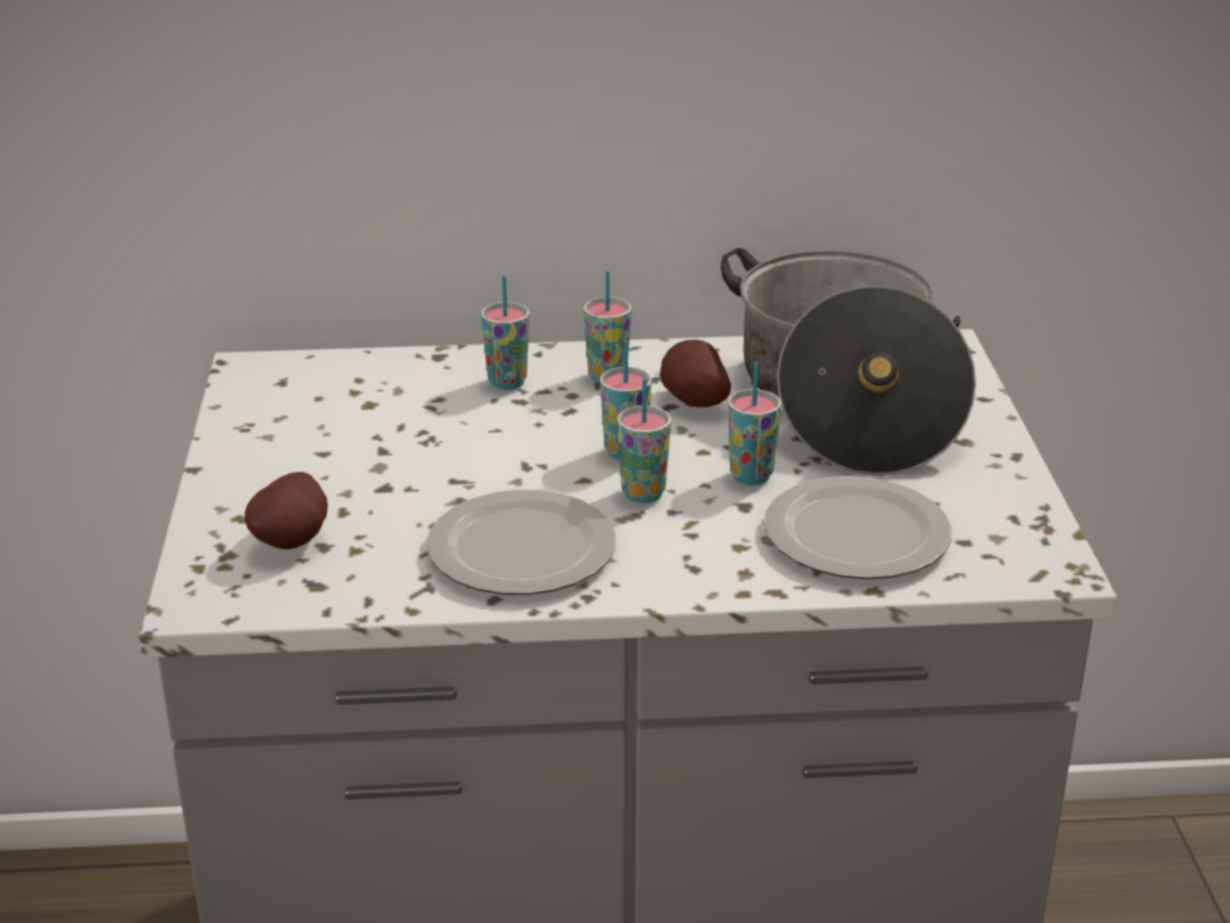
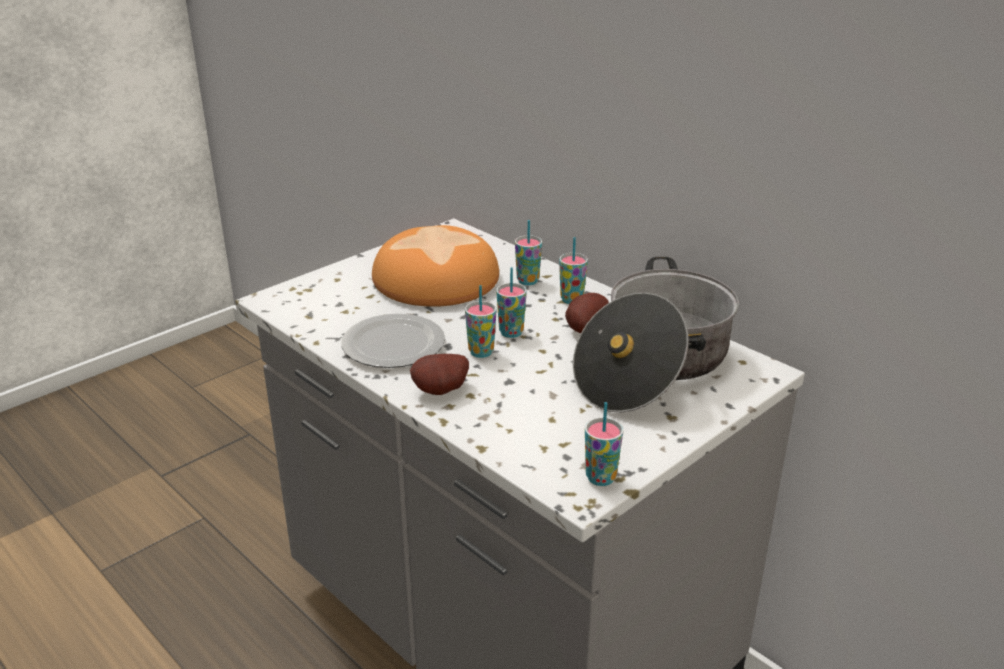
camera: 50 degrees right, 0 degrees up
(295, 542) = (334, 297): potato -> potato (442, 392)
(381, 443) = (434, 279): none -> bread
(751, 476) = (538, 372): cup -> cup (600, 478)
(855, 537) = (524, 422): plate -> none

